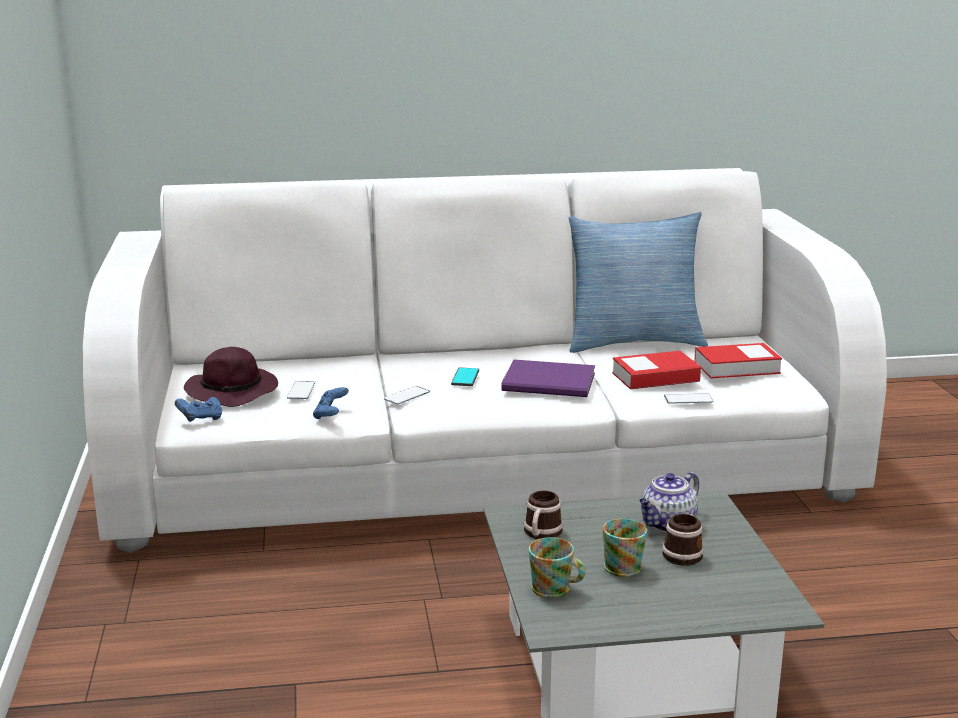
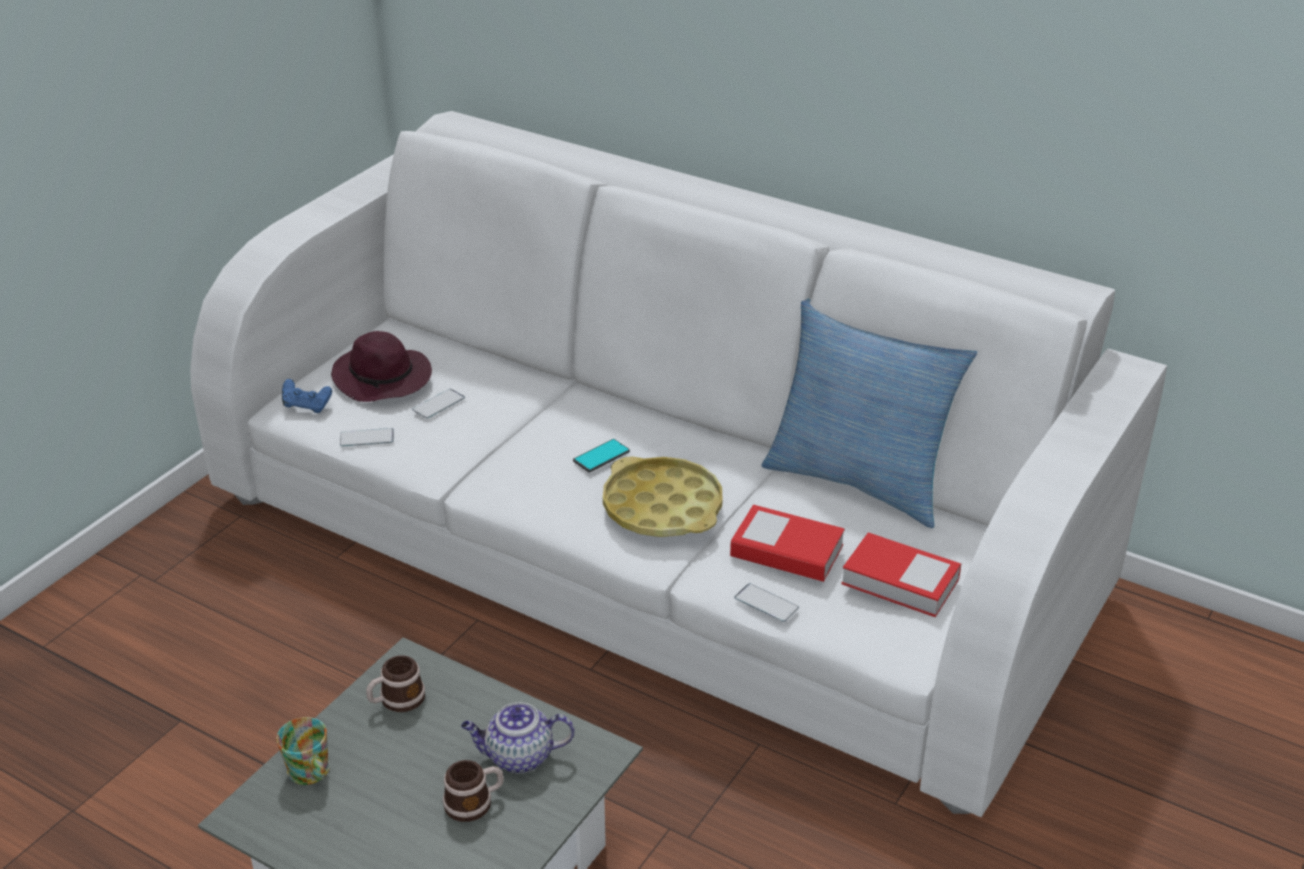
camera: 40 degrees right, 15 degrees up
(331, 415) = (410, 452): blue game controller -> none
(407, 395) = (504, 459): phone -> phone (367, 438)
(551, 383) = (662, 507): purple book -> yellow tray
(619, 565) = (400, 780): mug -> none

